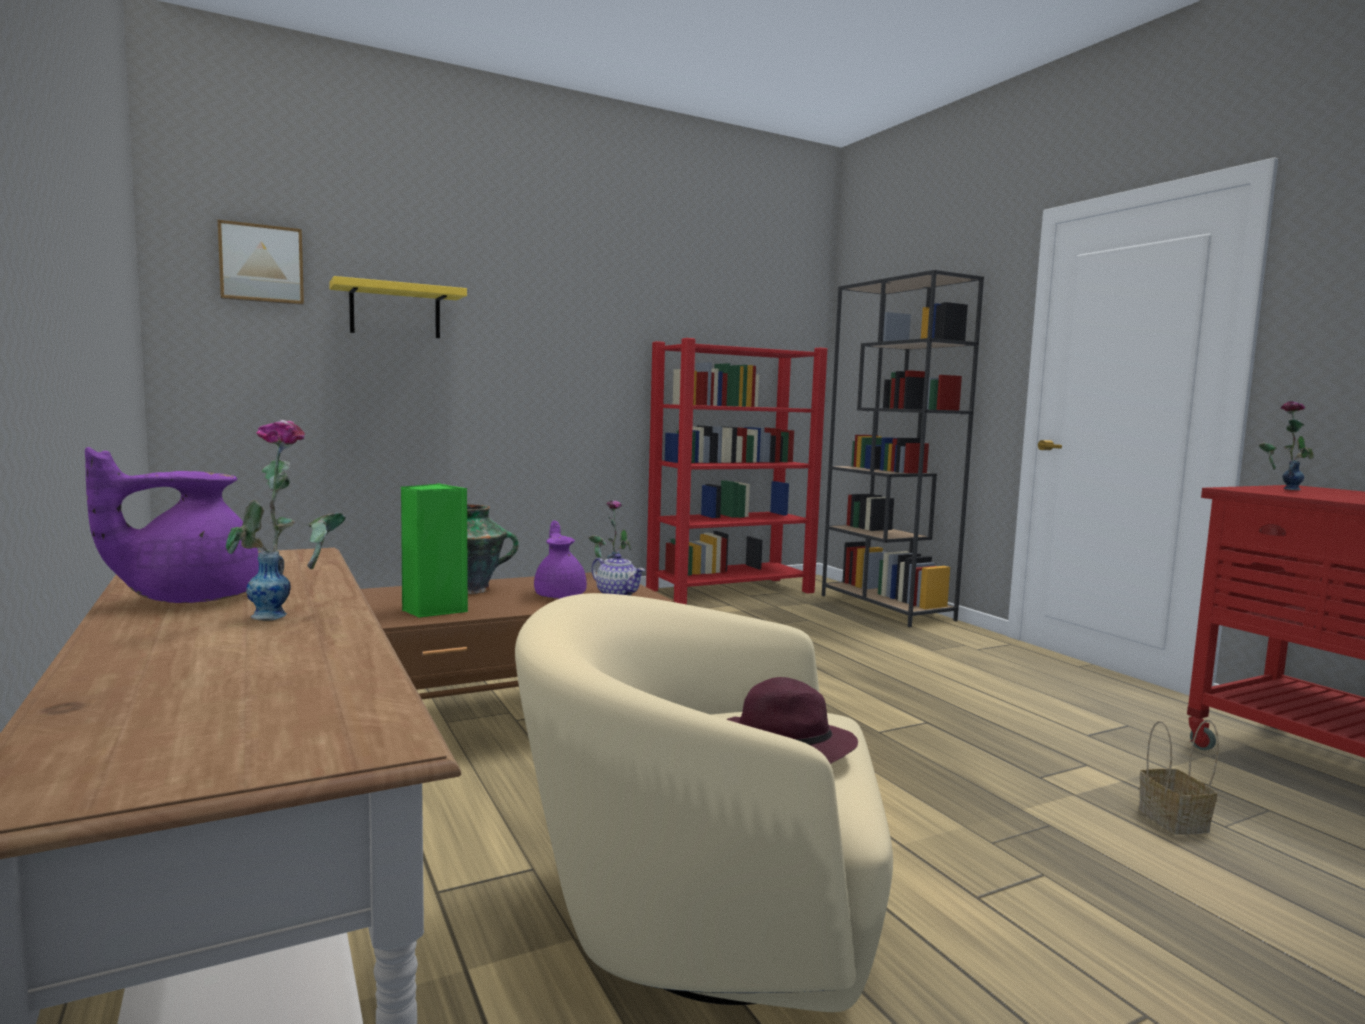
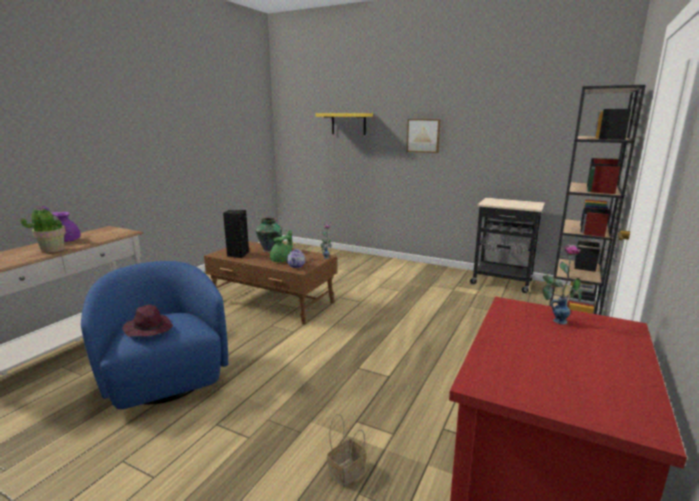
camera: 55 degrees right, 10 degrees up
(261, 264) = (304, 108): picture -> picture (423, 135)
(293, 616) = (52, 250): vase -> potted plant
(433, 610) = (237, 255): green speaker -> black speaker
(560, 595) = (282, 260): purple teapot -> green teapot
(703, 922) = (164, 376): beige armchair -> blue armchair
(730, 591) = (502, 282): red bookcase -> cart

